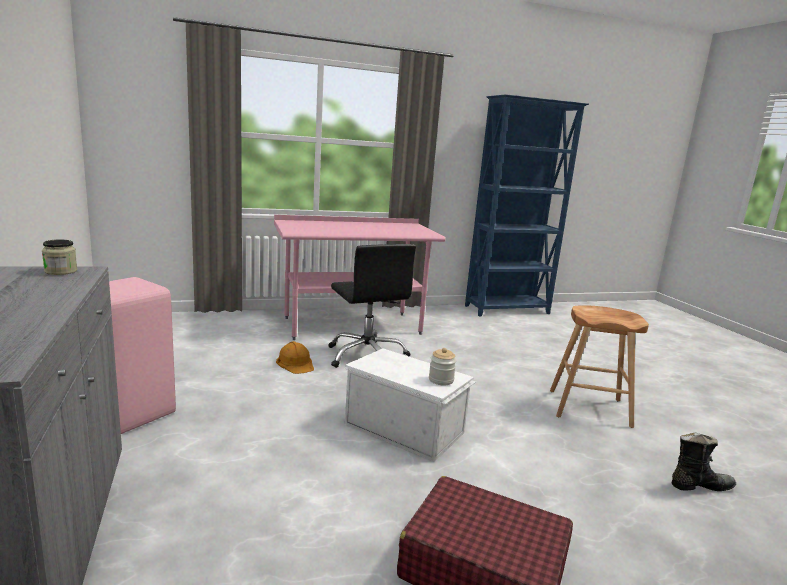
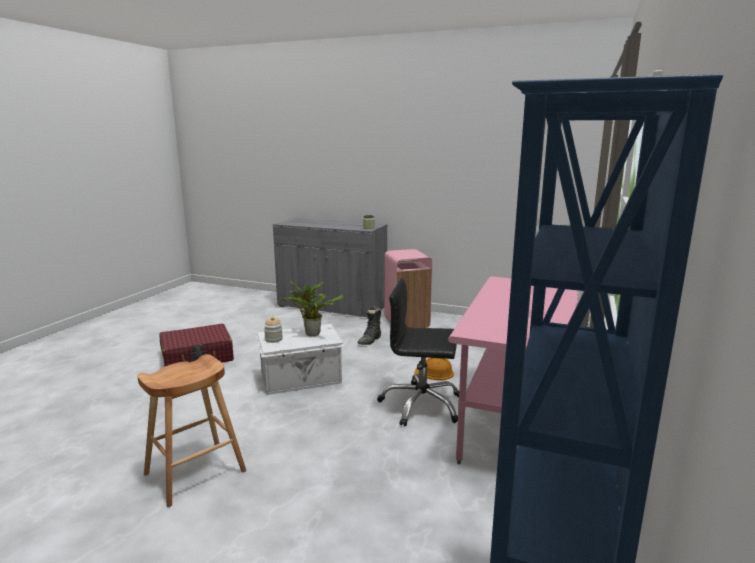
camera: 130 degrees right, 0 degrees up
(391, 366) = (311, 333): none -> potted plant
(699, 486) = (84, 447): black boot -> black boot (370, 340)

